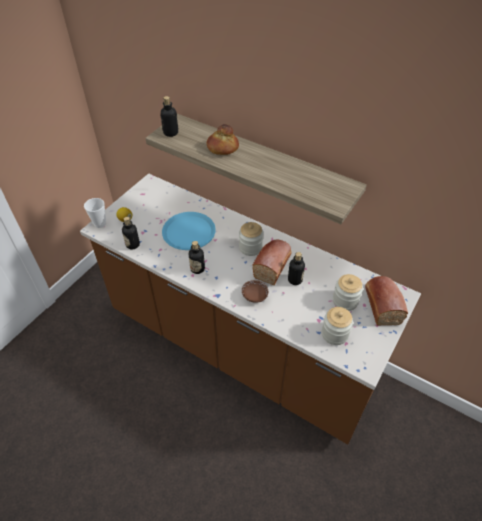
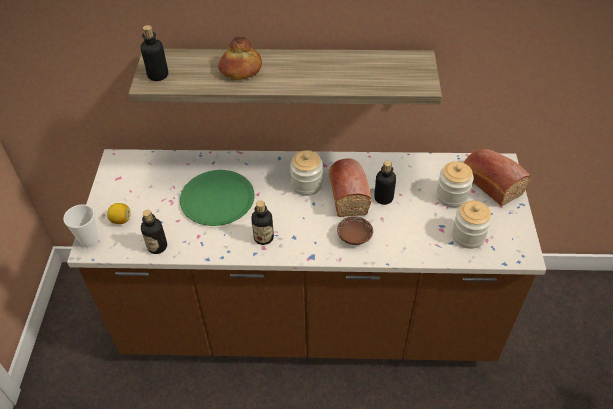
camera: 30 degrees left, 0 degrees up
(188, 232) = (217, 199): blue plate -> green plate

